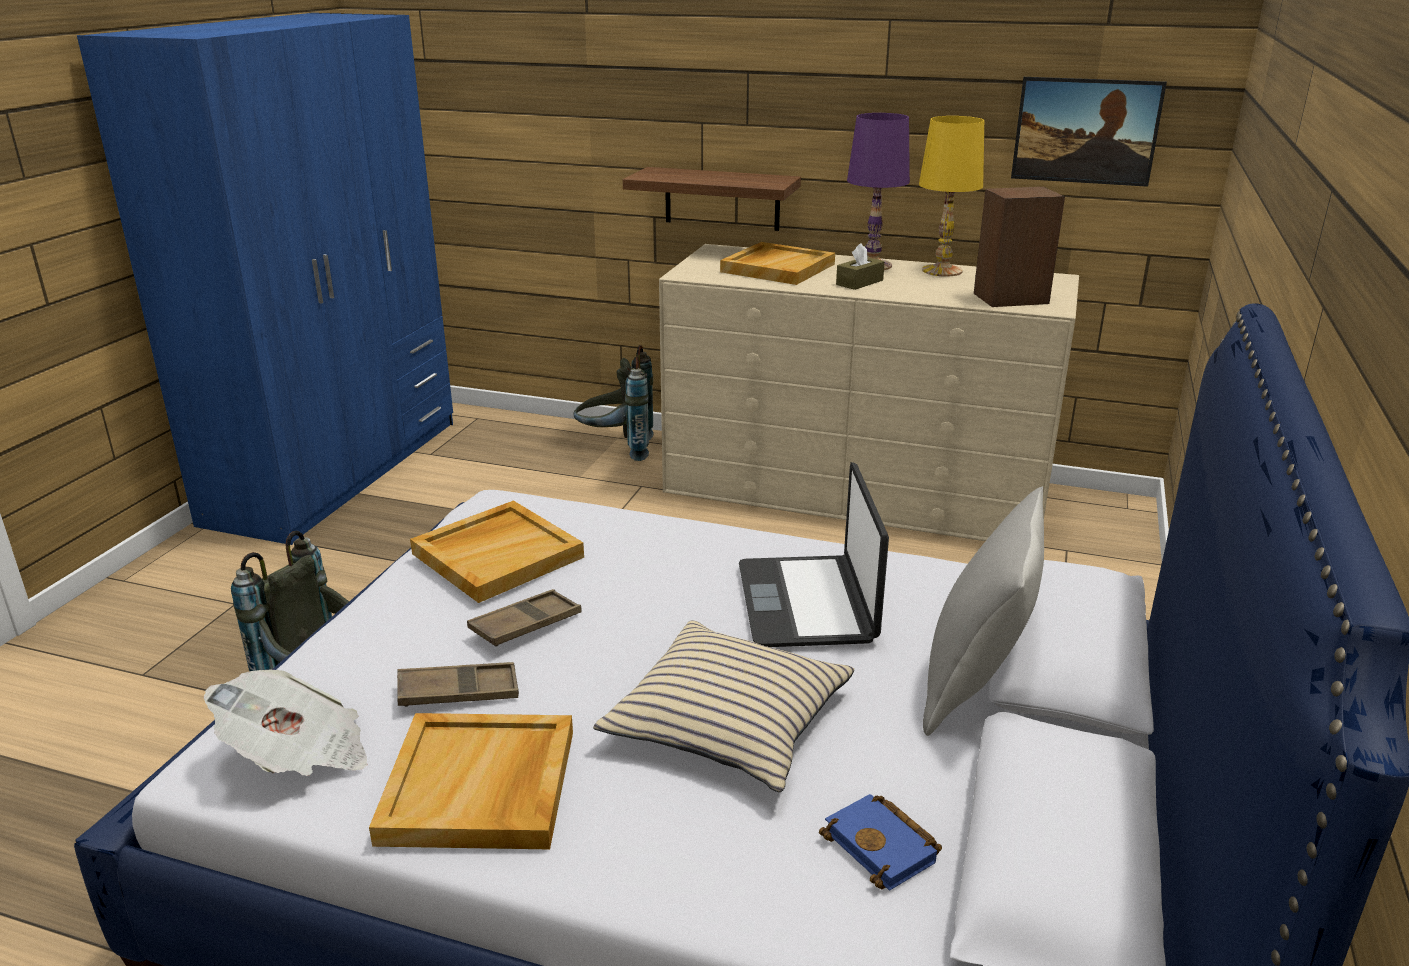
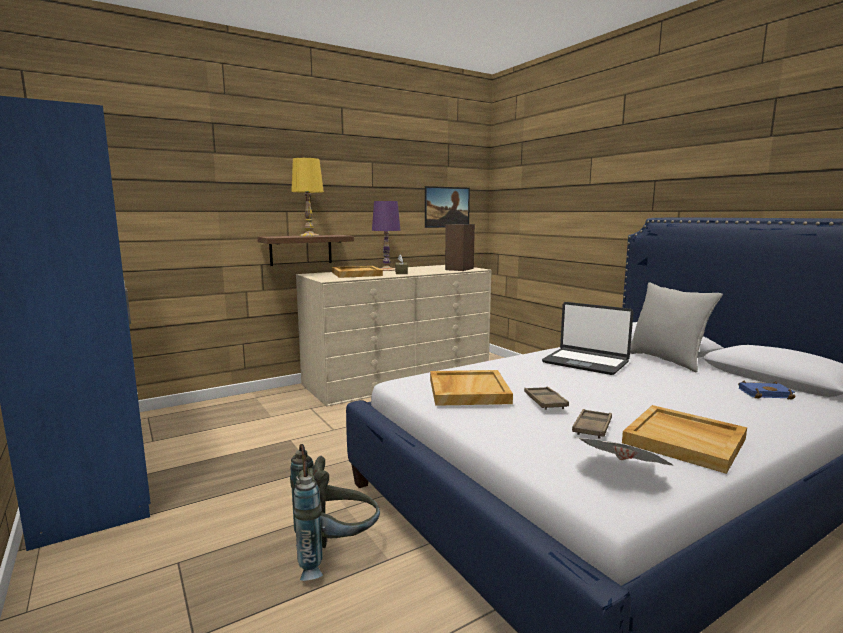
camera: 50 degrees left, 15 degrees down
(617, 449) = (265, 401): grey backpack -> none
(729, 721) = (663, 392): beige pillow -> none
(941, 270) = (413, 268): yellow table lamp -> yellow table lamp (309, 236)

